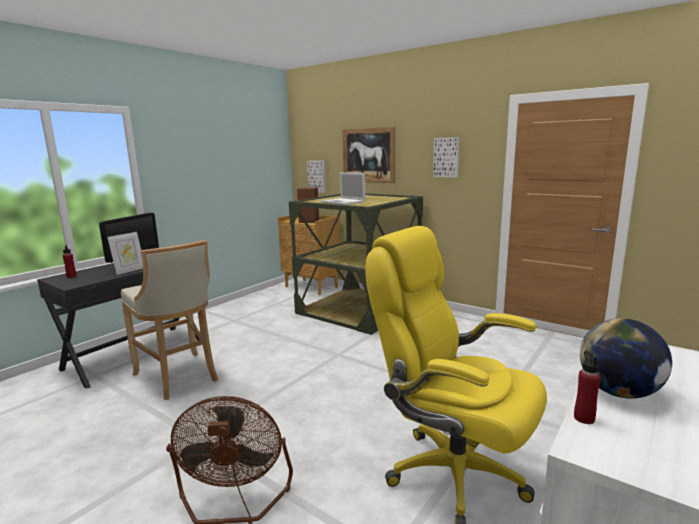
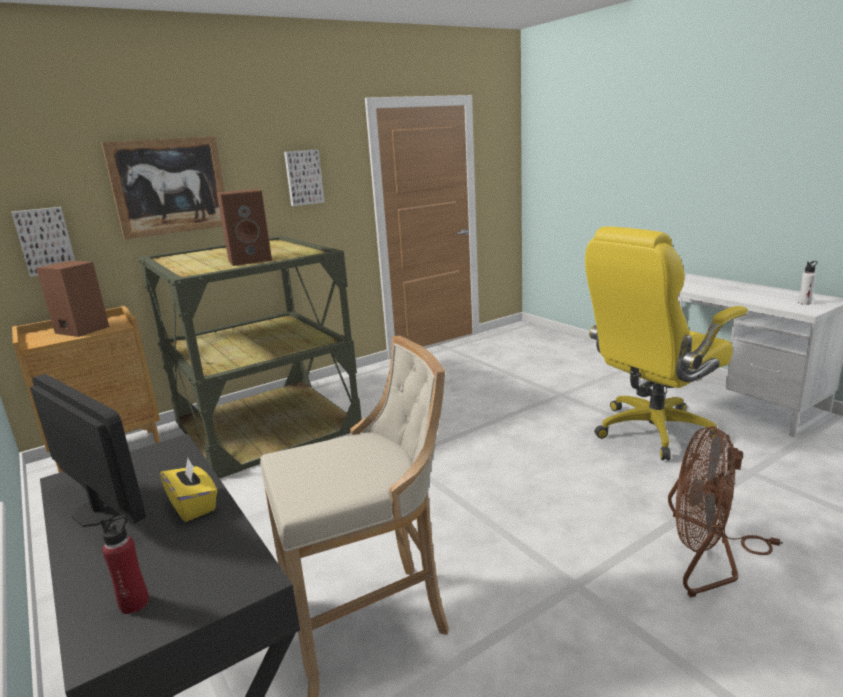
camera: 70 degrees left, 5 degrees up
(129, 270) = (193, 505): picture frame -> yellow tissue box
(343, 202) = (251, 260): laptop -> brown speaker
(584, 418) = (771, 305): red bottle -> none
(618, 392) = (735, 294): globe -> none
(633, 452) = (804, 303): none -> white bottle

